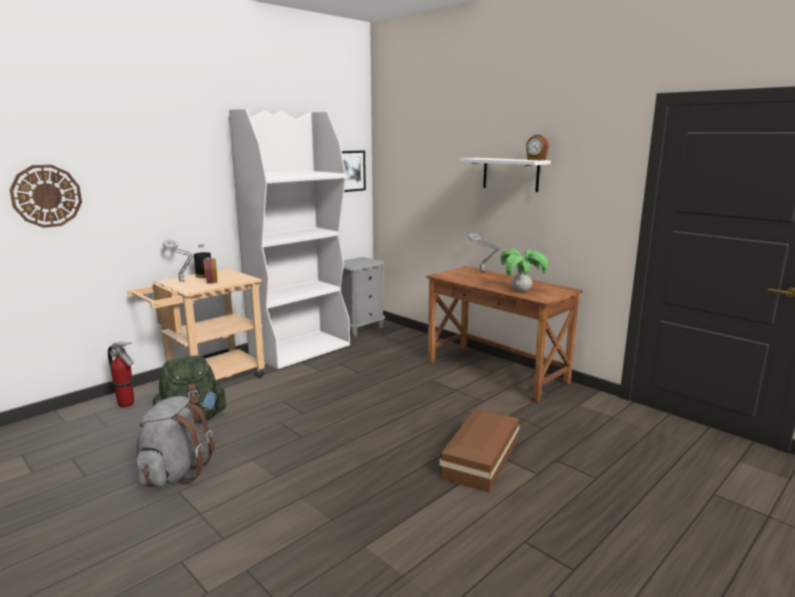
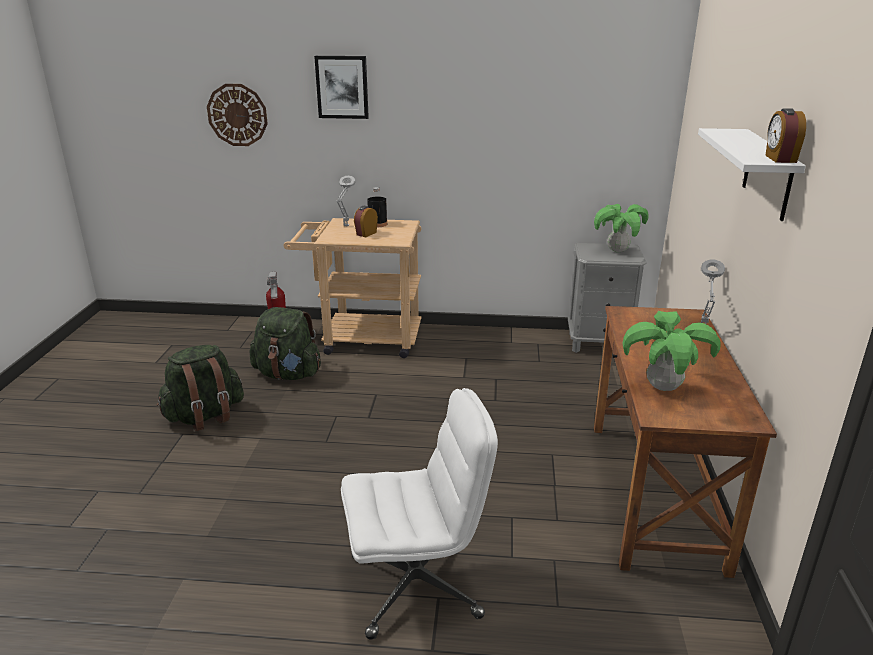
camera: 50 degrees right, 10 degrees up
(174, 473) = (205, 416): grey backpack -> green backpack
(300, 350) = (490, 343): white bookcase -> none
(350, 171) = (636, 114): picture -> picture (342, 87)
(360, 261) = (617, 250): none -> potted plant
(482, 458) = (417, 584): brown storage box -> white office chair

